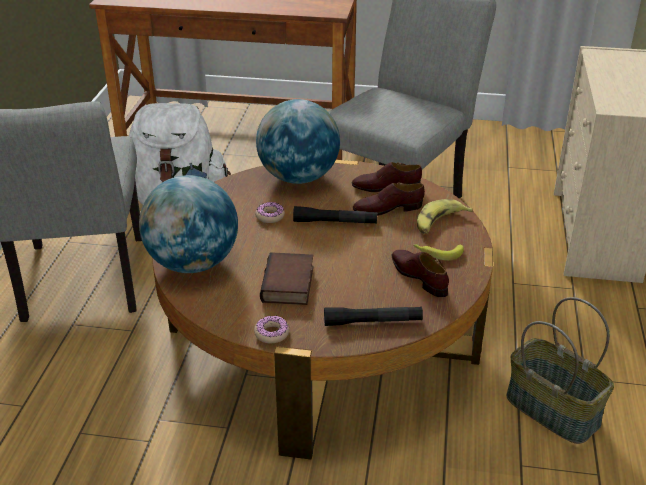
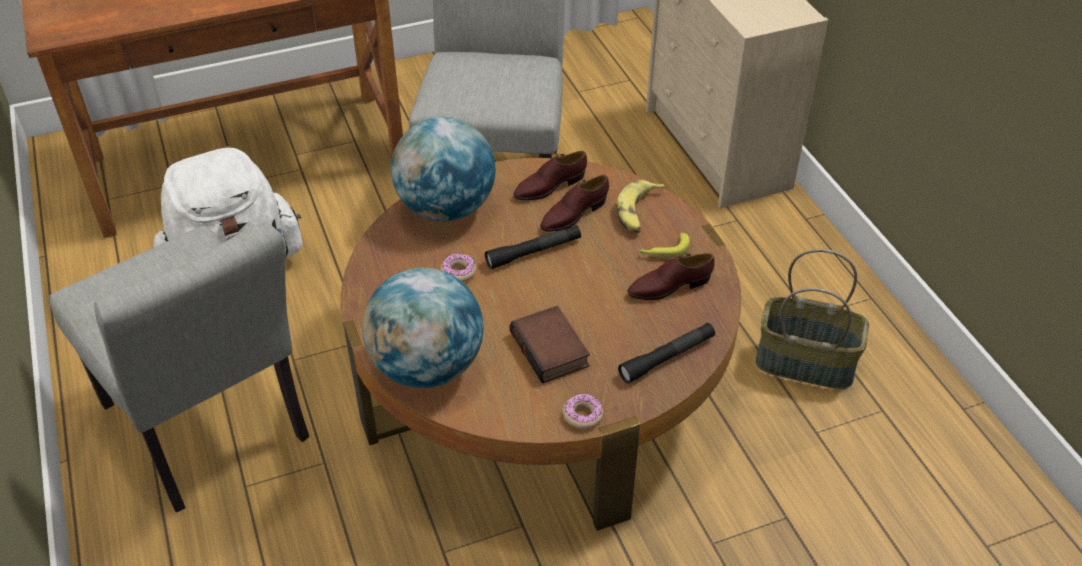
camera: 30 degrees left, 10 degrees up
(419, 277) = (669, 286): brown shoe -> brown shoe turned 45 degrees counterclockwise

